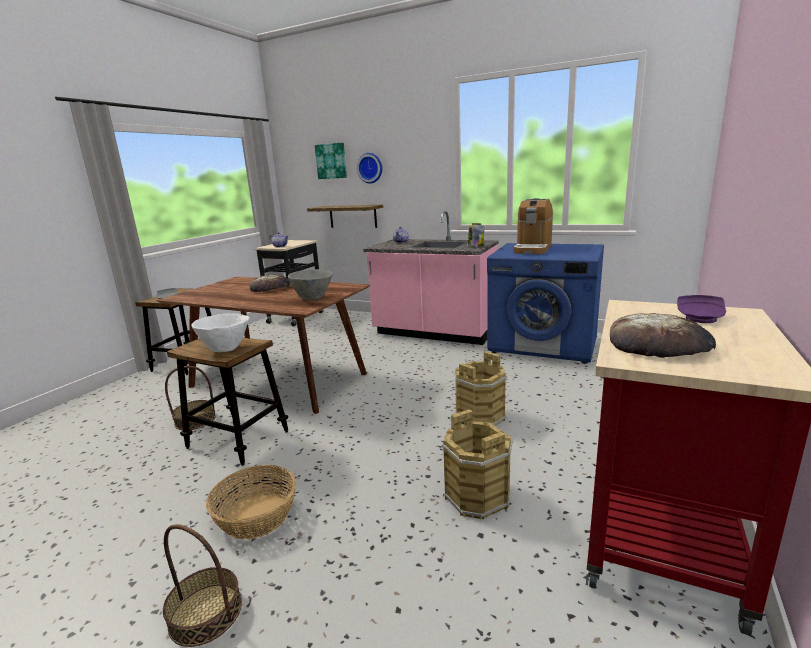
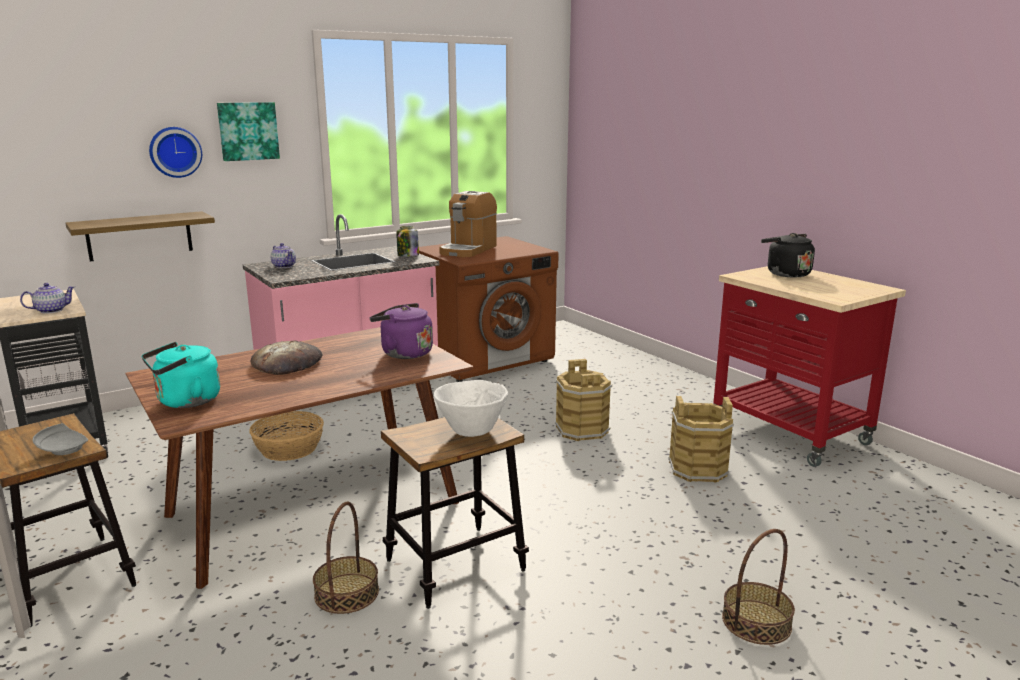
camera: 60 degrees left, 0 degrees up
(202, 291) = (185, 402): none -> turquoise kettle
(256, 516) = (635, 576): basket -> basket (289, 449)
(313, 298) = (403, 353): grey bowl -> purple kettle
(331, 161) = (85, 139): picture -> picture (248, 131)
(532, 249) = (468, 250): coffee machine -> coffee machine turned 60 degrees clockwise
(543, 347) = (487, 361): blue washing machine -> brown washing machine
(658, 344) = (820, 290): bread -> none
(701, 318) = (785, 274): purple plate -> black kettle

